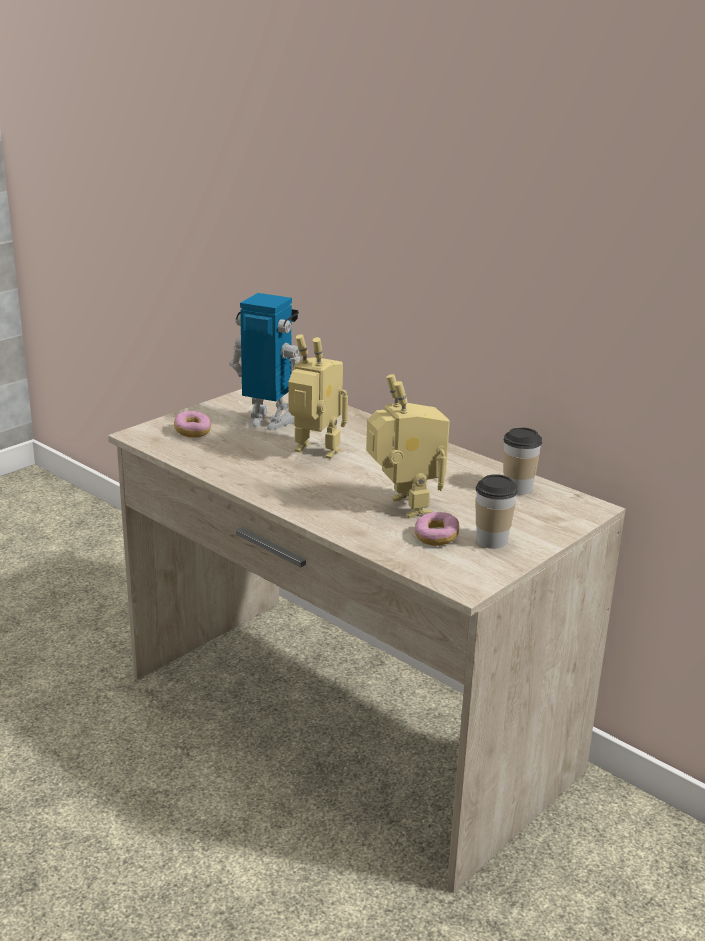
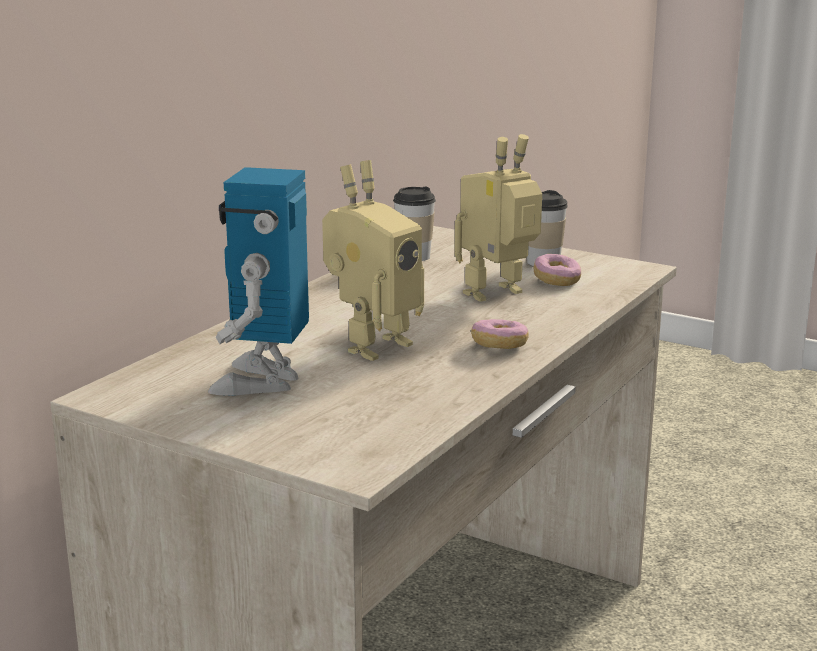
camera: 100 degrees left, 5 degrees down
(192, 432) = (329, 428): donut -> donut (499, 346)
(314, 453) = (372, 345): toy robot -> toy robot turned 150 degrees counterclockwise

